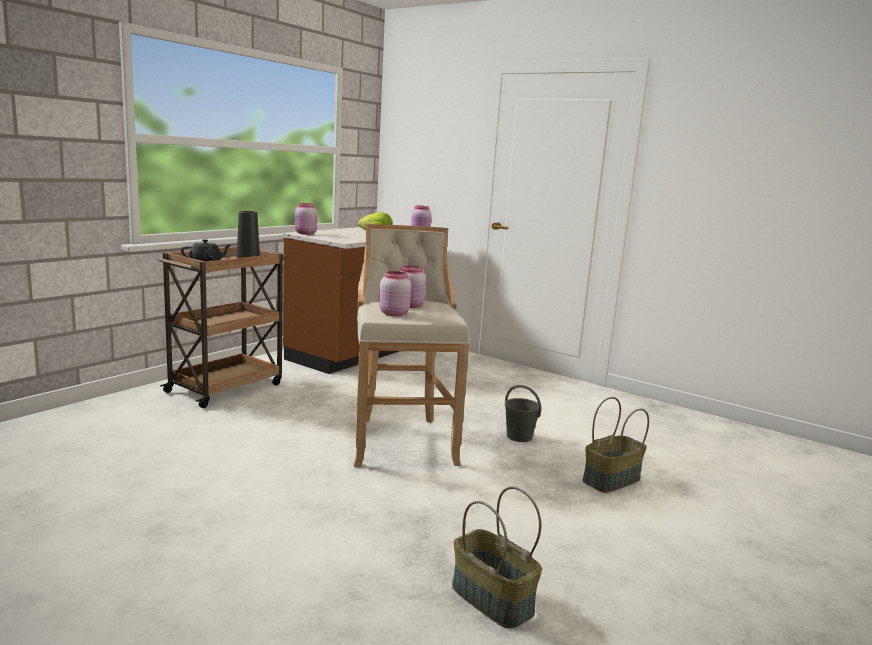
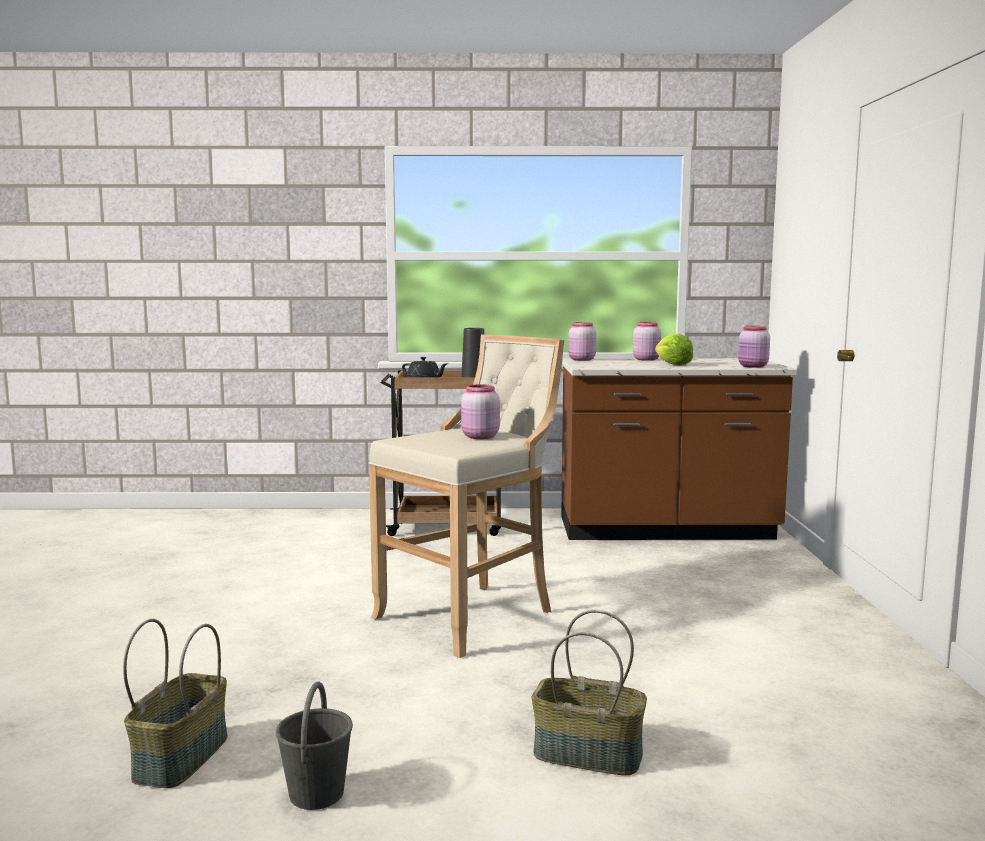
camera: 55 degrees right, 5 degrees down
(393, 313) = (429, 439): pink jar -> pink jar (646, 359)
(519, 437) = (608, 664): grey bucket -> grey bucket (316, 794)

